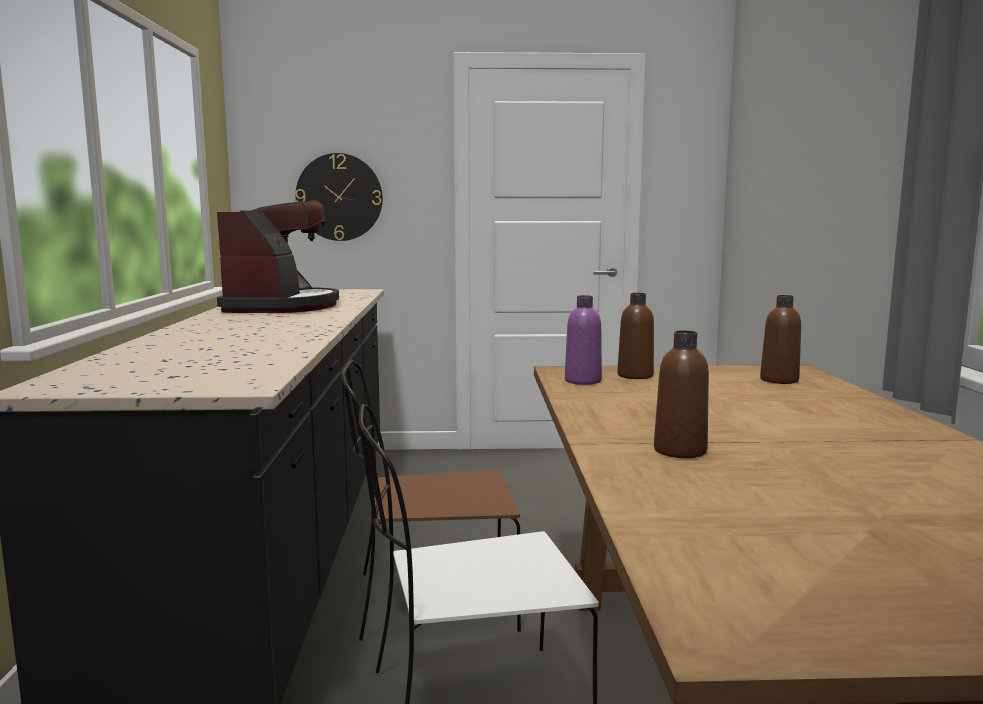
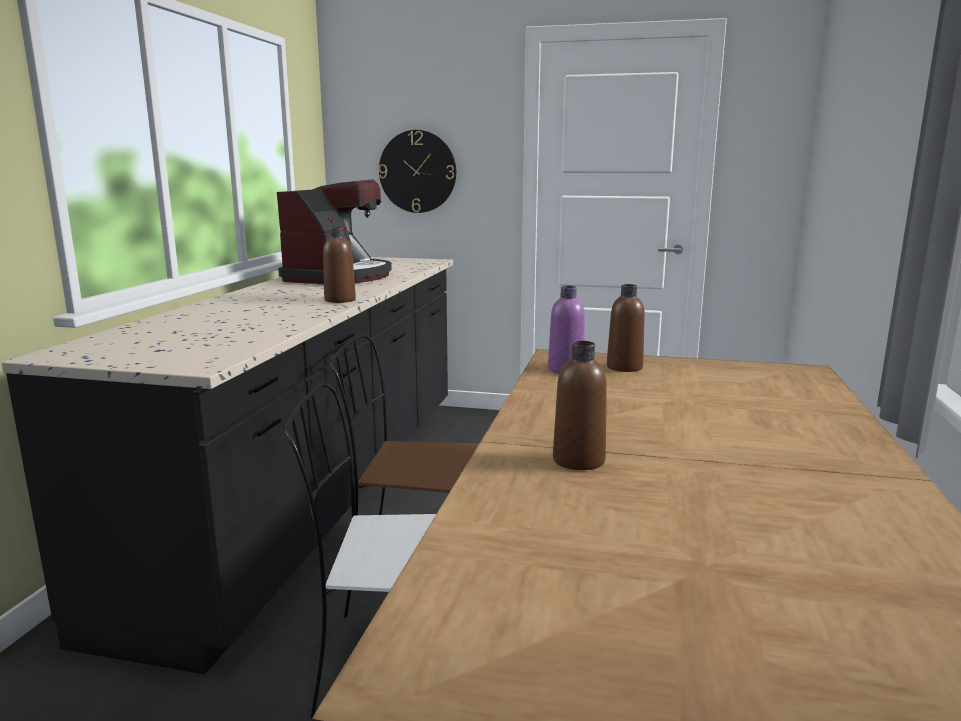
camera: 15 degrees right, 5 degrees up
(779, 380) = (773, 384): brown bottle -> brown bottle (340, 300)

